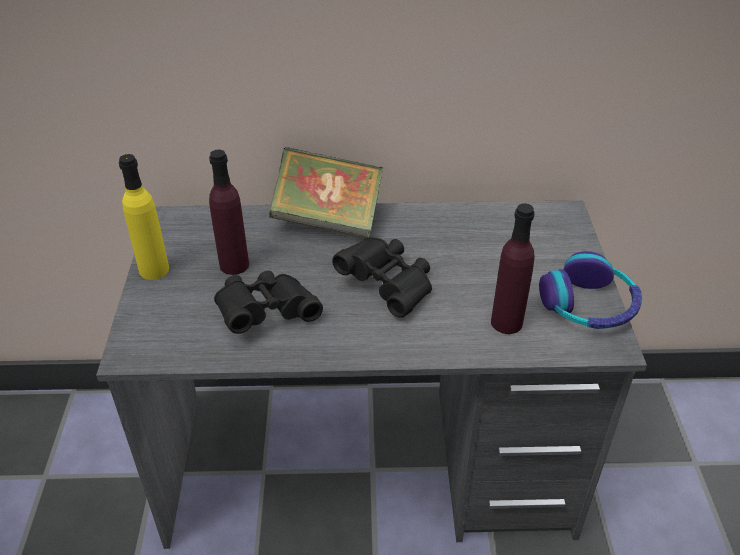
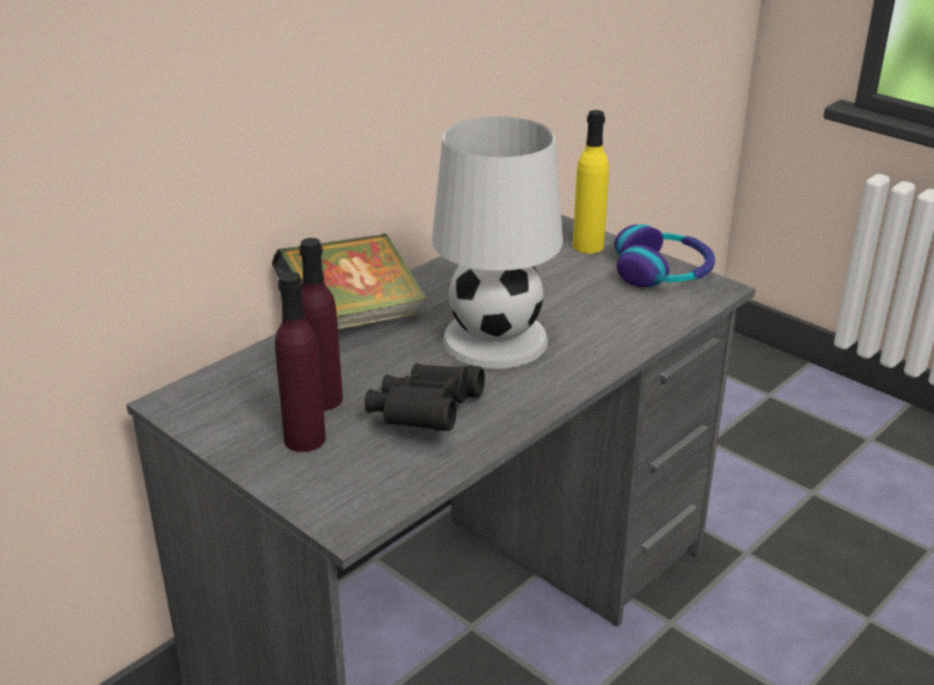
camera: 45 degrees left, 10 degrees down
(154, 270) = (241, 448): yellow bottle -> yellow bottle (588, 246)
(388, 286) = (495, 339): black binoculars -> white table lamp
(506, 322) = (627, 313): purple bottle -> purple bottle (305, 439)

